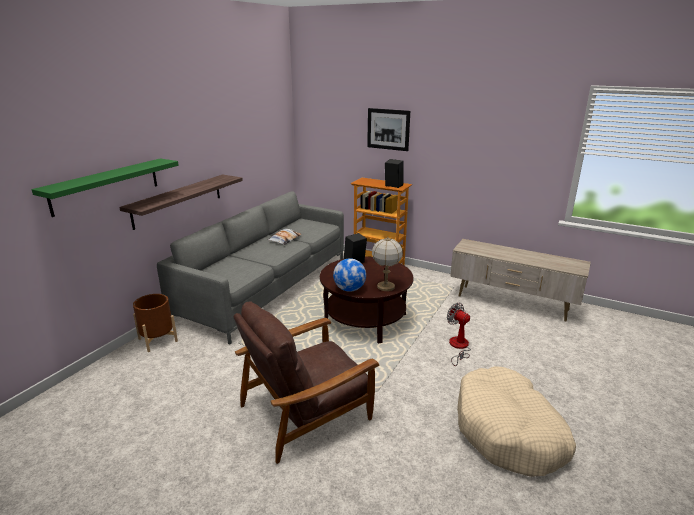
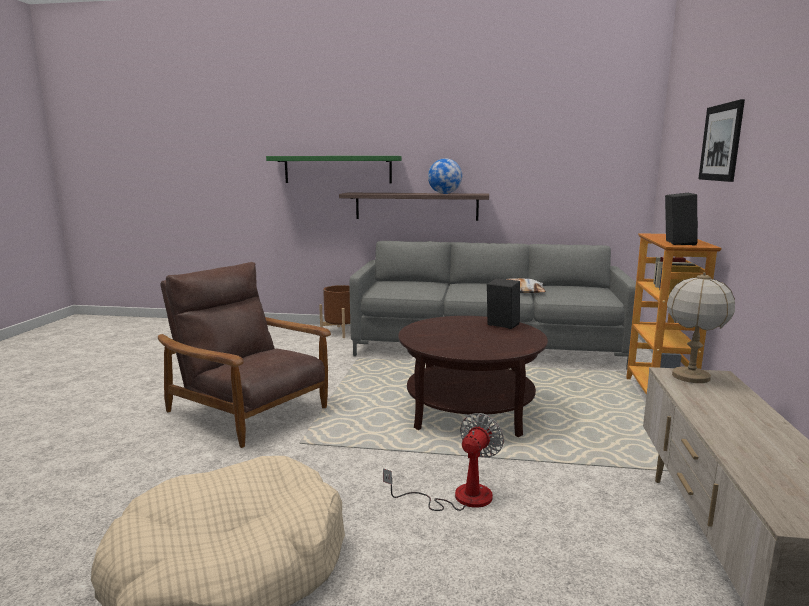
camera: 70 degrees right, 10 degrees down
(349, 289) = (416, 332): globe -> globe (444, 193)
(385, 287) = (445, 347): table lamp -> table lamp (690, 376)

